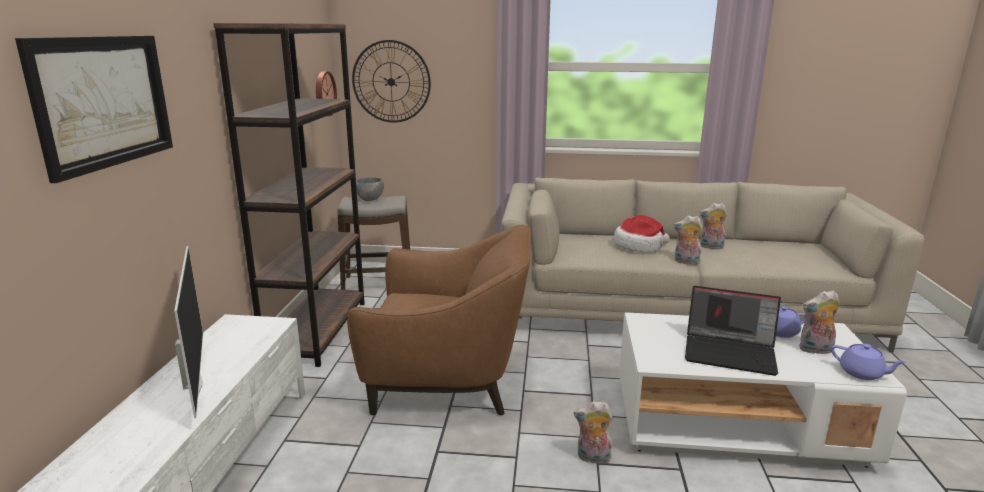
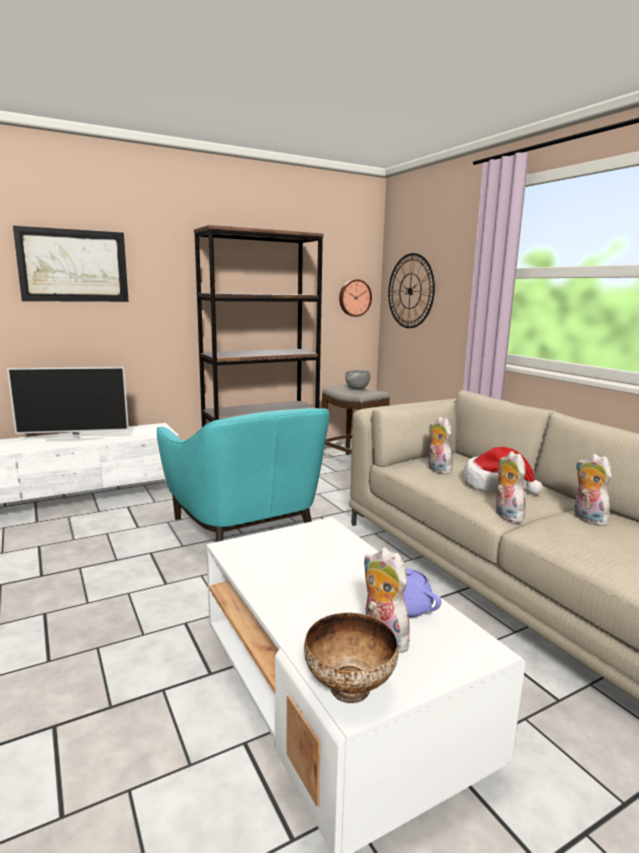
camera: 55 degrees right, 5 degrees down
(193, 385) = (75, 439): television -> television turned 45 degrees clockwise
(447, 380) = (246, 528): brown armchair -> turquoise armchair
(592, 458) = (190, 618): plush toy -> plush toy (437, 470)
(731, 352) = (301, 582): laptop -> none
(862, 373) = (350, 687): purple teapot -> bowl

